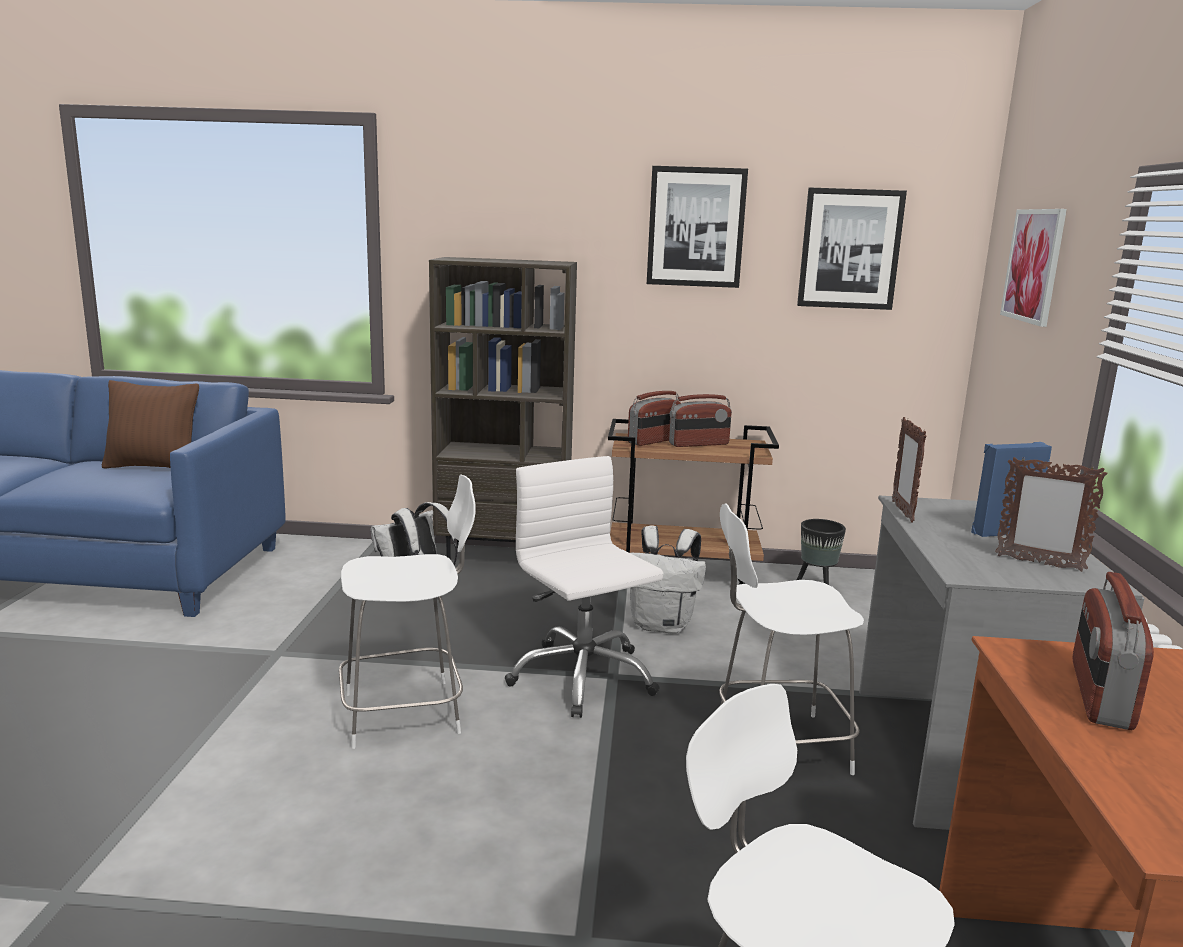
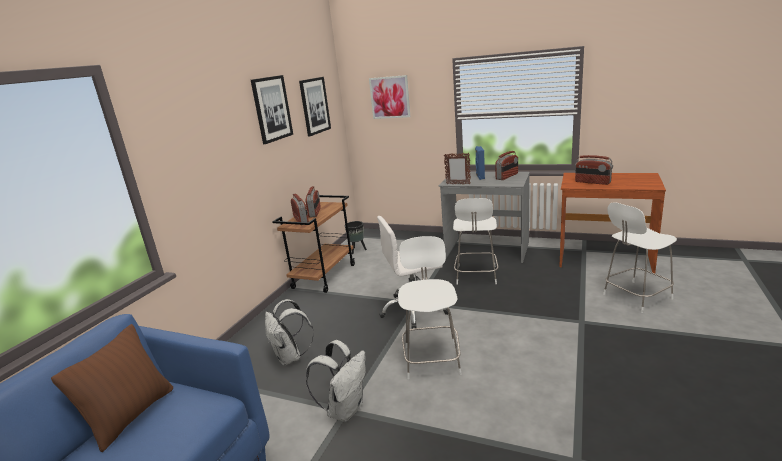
camera: 70 degrees left, 5 degrees up
(504, 558) = (264, 324): brown bookcase -> none
(662, 625) = (374, 286): white backpack -> white backpack (345, 409)
(1038, 563) = (507, 176): picture frame -> radio

